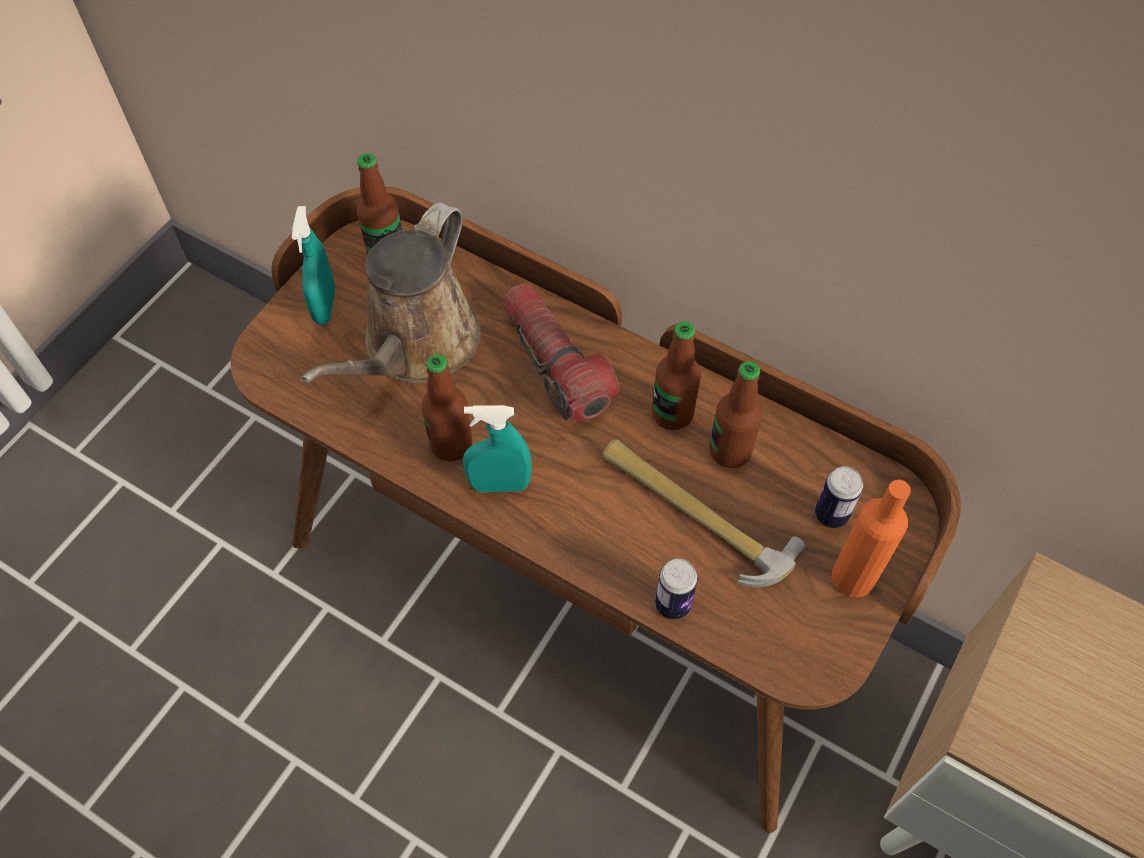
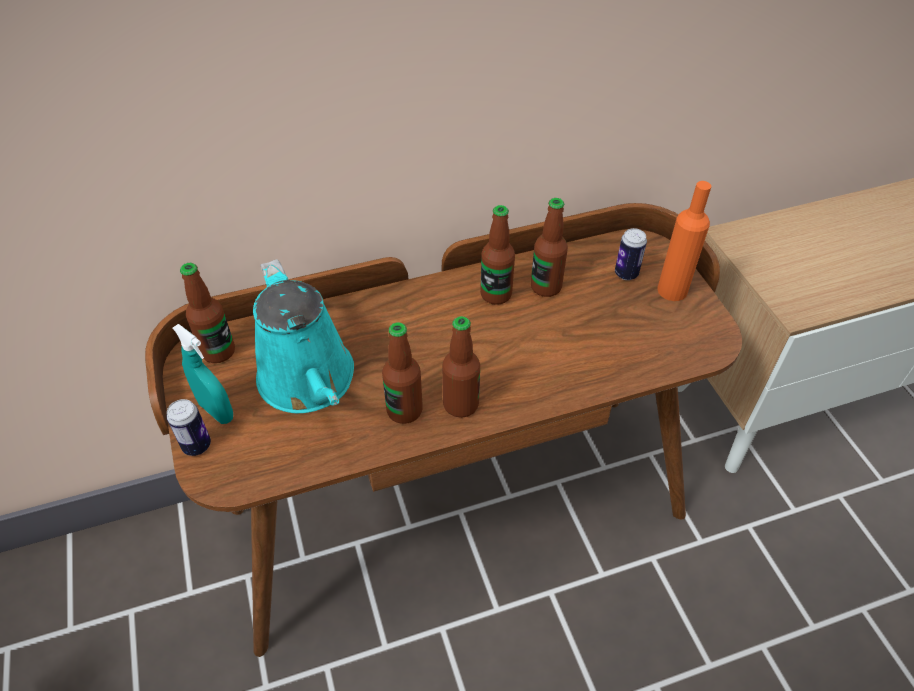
camera: 50 degrees left, 10 degrees down
(416, 347) = (309, 382): brown watering can -> turquoise watering can
(499, 485) = (460, 404): turquoise spray bottle -> bottle
(556, 363) = (403, 322): flashlight -> none
(673, 604) = (622, 375): can -> can (197, 446)
(695, 513) = (571, 327): hammer -> none

